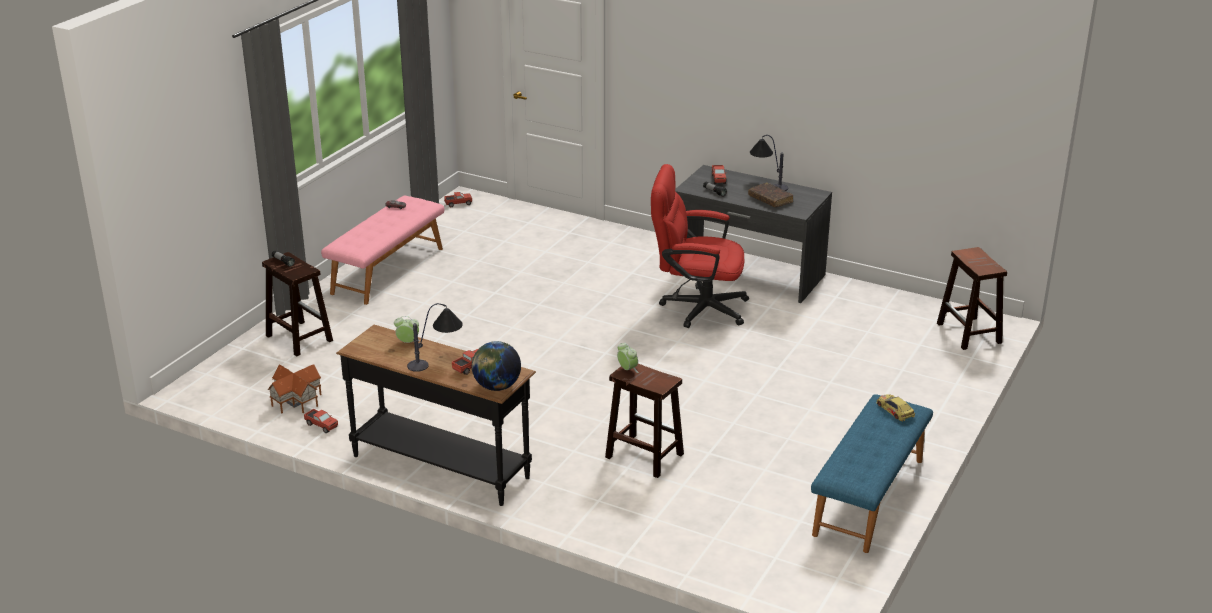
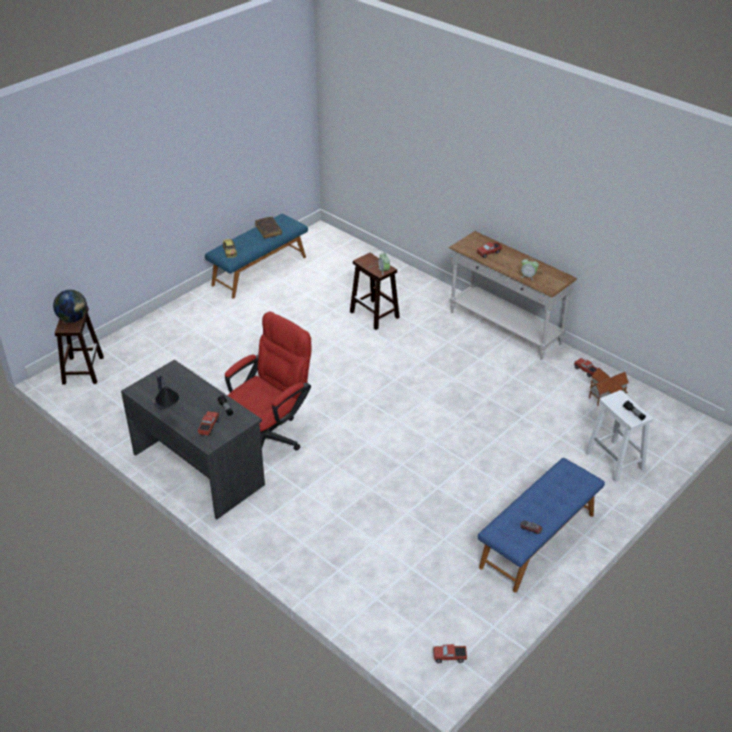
camera: 165 degrees left, 10 degrees up
(298, 338) = (615, 461): brown stool -> white stool
(387, 270) = (538, 541): pink bench -> blue bench
(437, 360) = (509, 261): table lamp -> none
(441, 466) = (504, 328): black console table -> white console table
(497, 387) = (475, 238): globe -> globe (73, 319)
(696, 307) = (270, 435): red office chair -> red office chair turned 75 degrees counterclockwise
(770, 199) = (183, 389): brown book -> brown book (268, 230)

